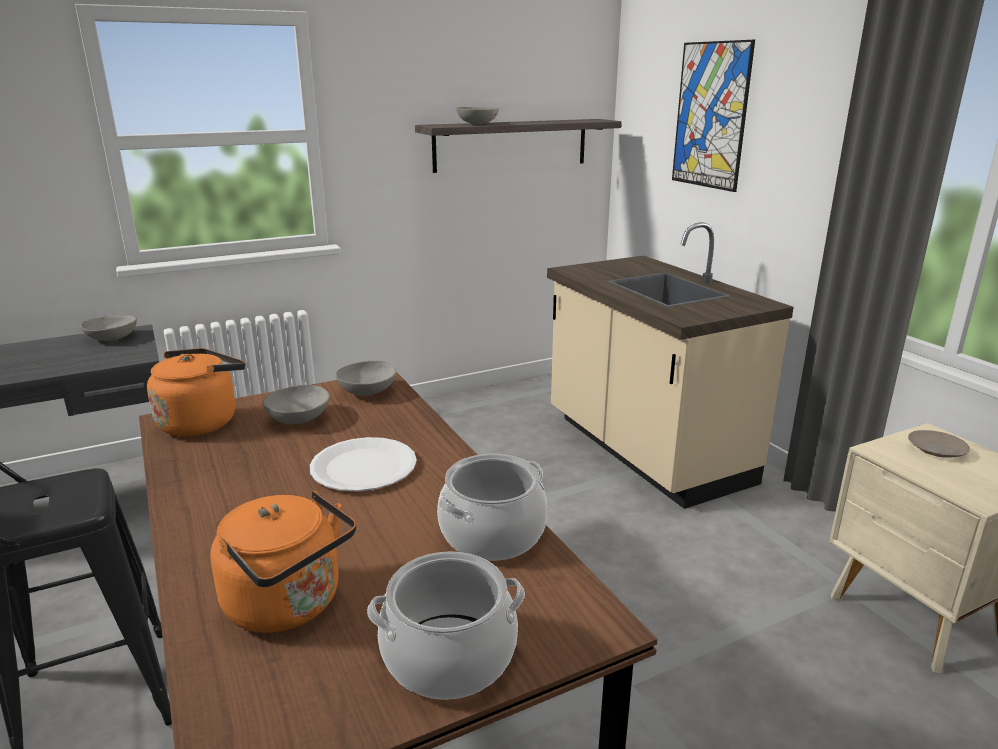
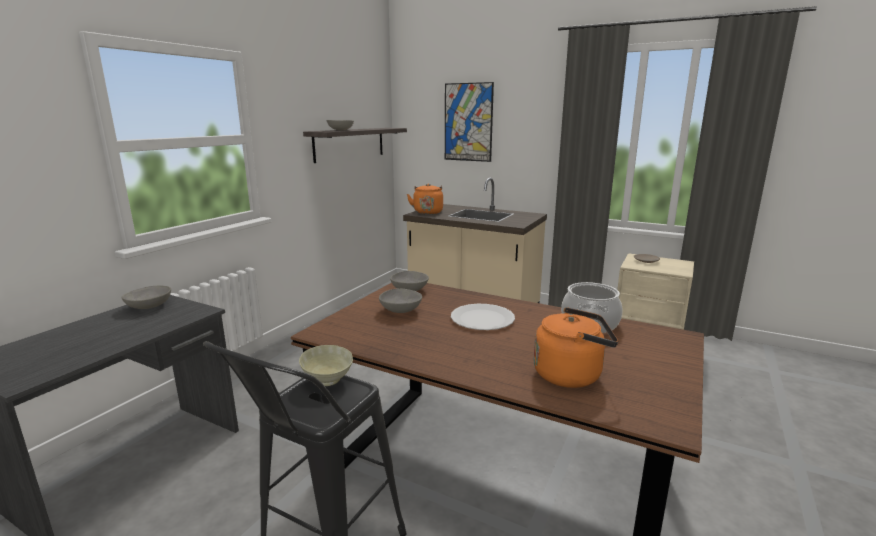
camera: 35 degrees left, 5 degrees down
(78, 485) = (327, 380): none -> beige bowl
(201, 421) = (343, 327): orange kettle -> orange kettle (427, 212)
(449, 655) = (660, 363): cooking pot -> none

